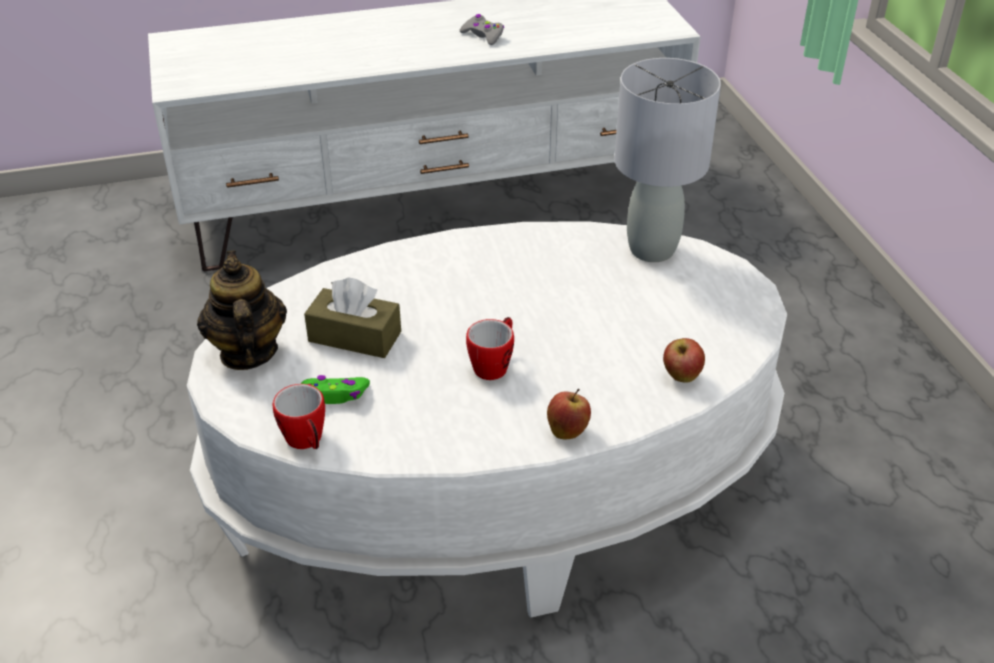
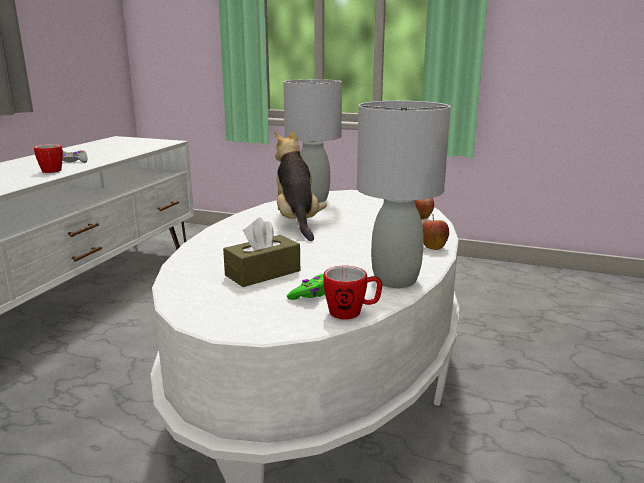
camera: 55 degrees left, 20 degrees down
(247, 352) = (217, 309): teapot -> none
(424, 439) = (396, 280): none -> grey table lamp
(494, 365) = (352, 248): mug -> mug (51, 170)
(542, 281) = (297, 222): none -> plush toy

